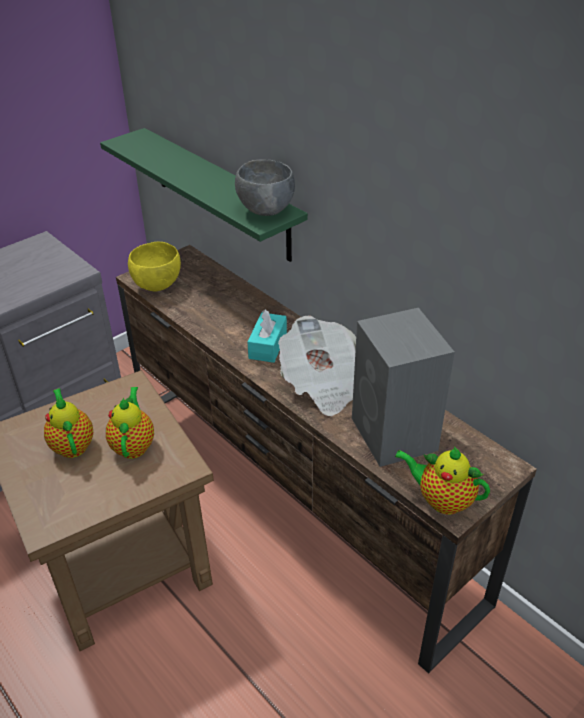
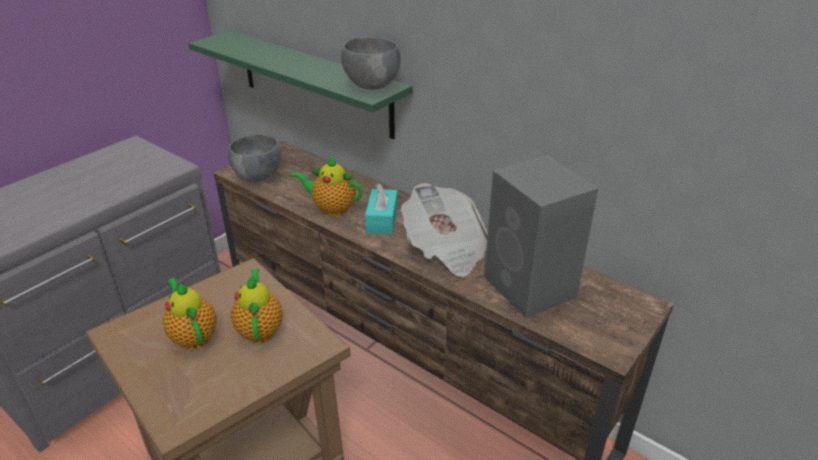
camera: 10 degrees left, 5 degrees down
(157, 285) = (257, 177): yellow bowl -> grey bowl
(441, 500) = (596, 342): teapot -> teapot (331, 209)

